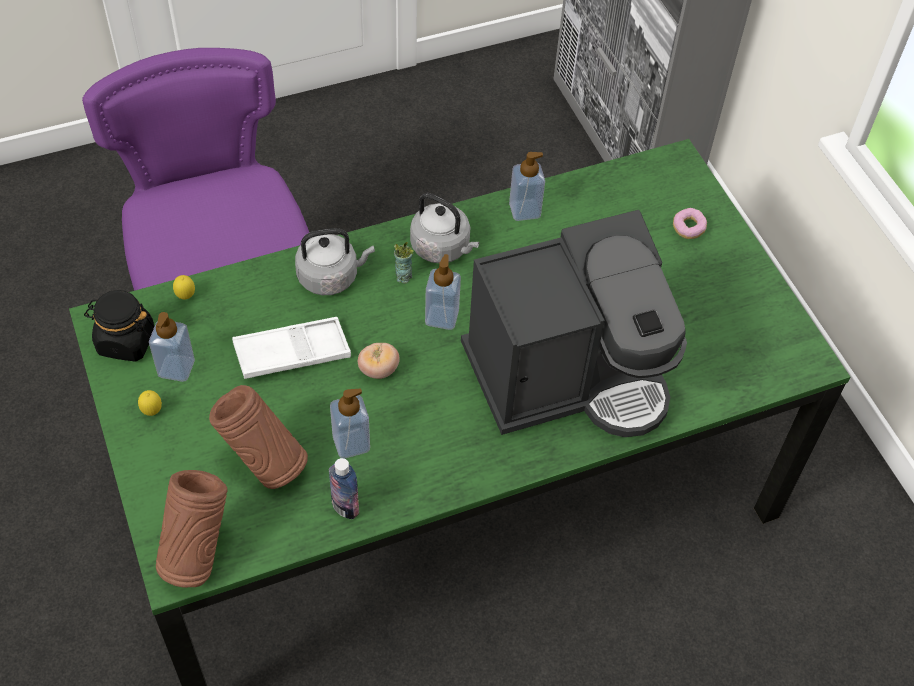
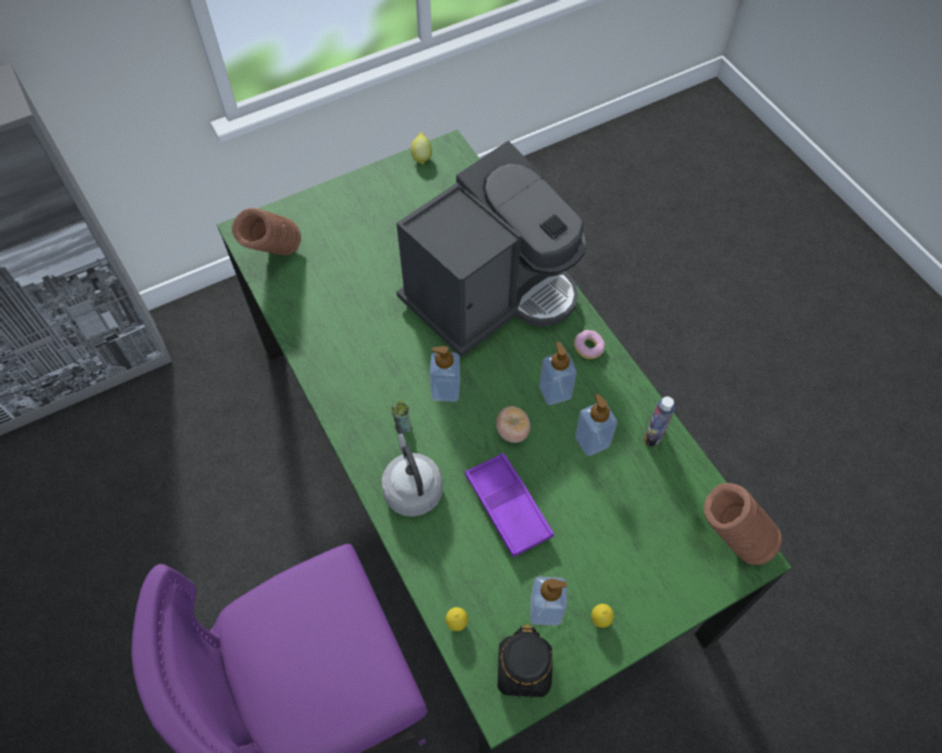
camera: 95 degrees left, 5 degrees up
(263, 465) = (631, 507): brown vase -> brown vase (276, 258)
(292, 353) = (507, 507): white tray -> purple tray
(443, 248) = (365, 399): grey kettle -> none
(524, 210) = (312, 339): soap dispenser -> soap dispenser (555, 392)
(569, 375) = (490, 293): coffee machine -> coffee machine turned 75 degrees clockwise
(688, 228) = (324, 222): donut -> donut (588, 348)
(796, 331) = (421, 157): none -> lemon

